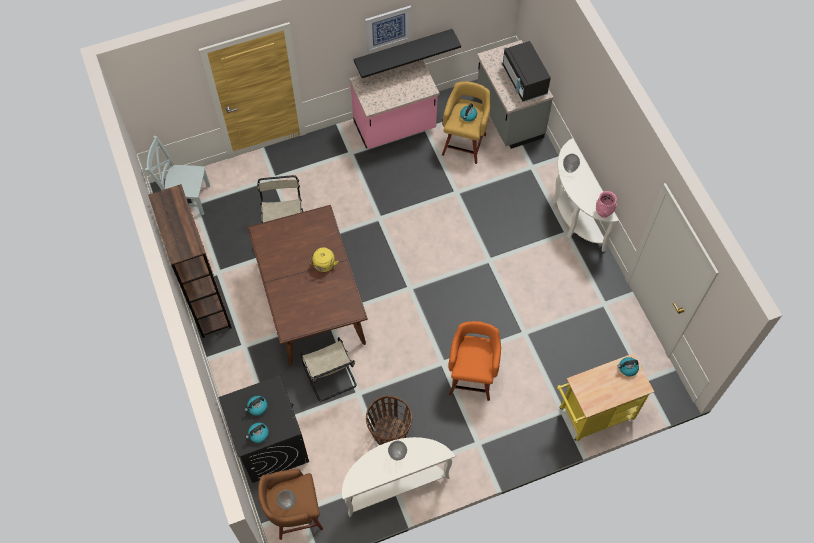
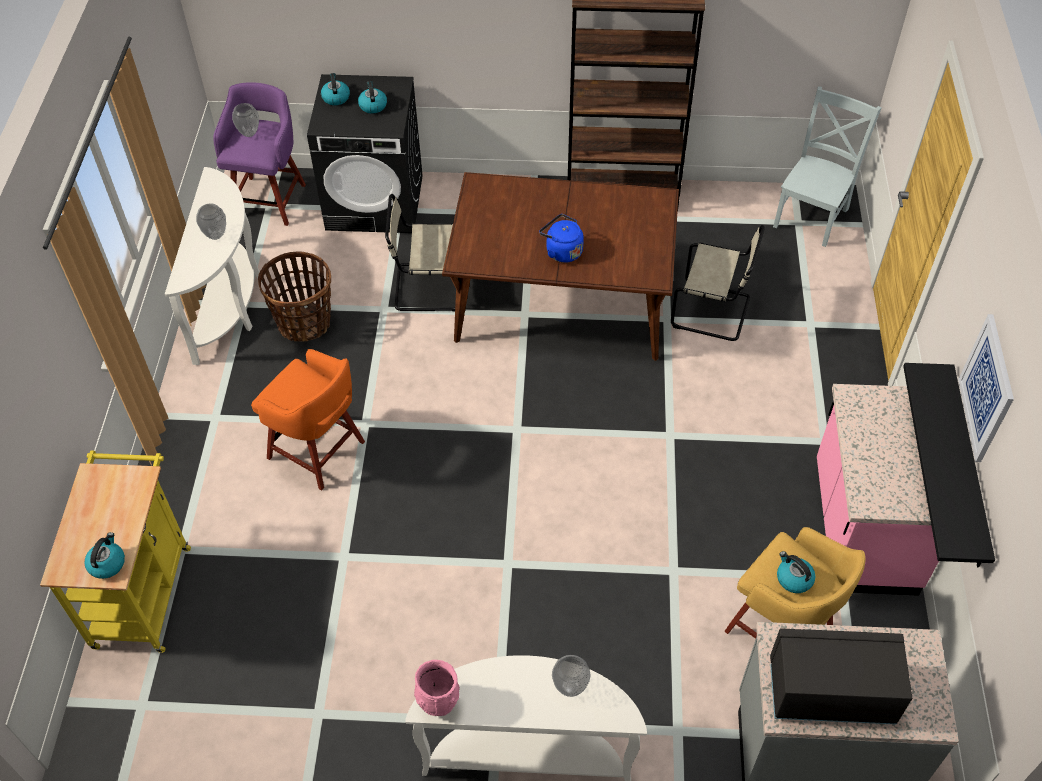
camera: 115 degrees right, 10 degrees down
(295, 513) = (270, 199): brown stool -> purple stool
(324, 265) = (562, 251): yellow kettle -> blue kettle

